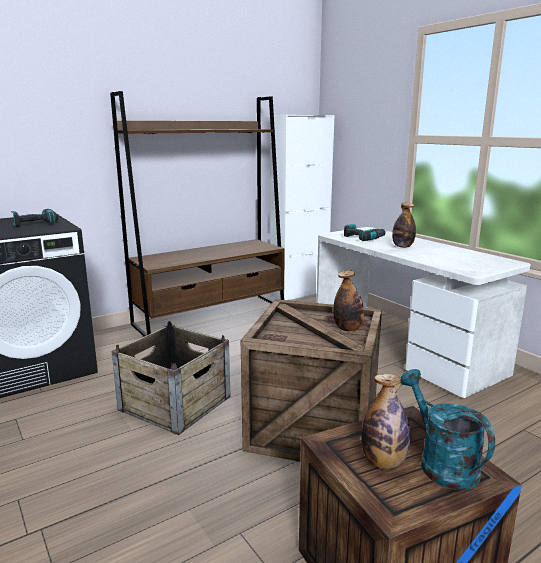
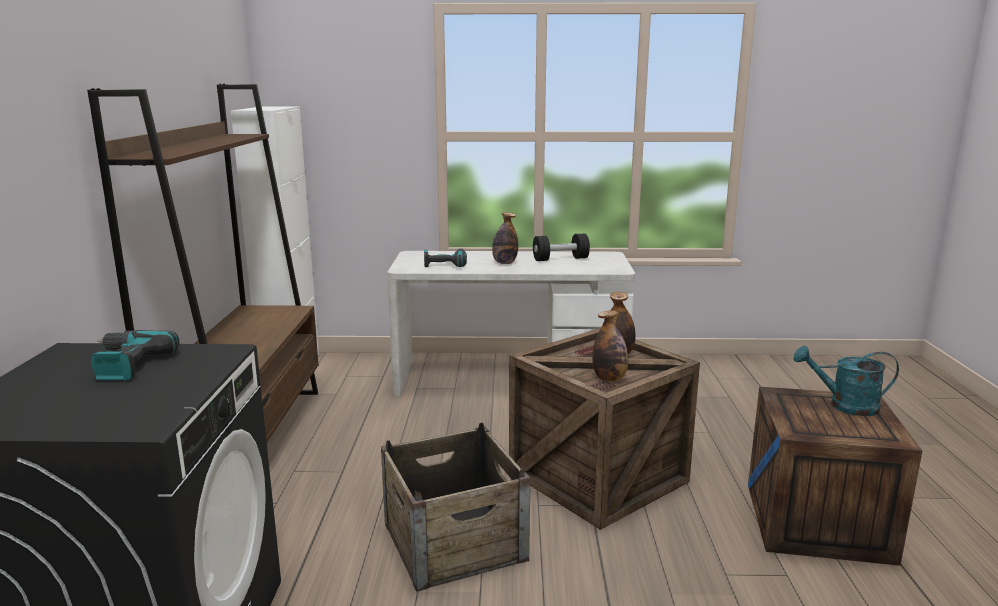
camera: 55 degrees left, 0 degrees up
(383, 462) = (834, 422): bottle -> bottle (609, 379)
(453, 254) = (560, 259): none -> black dumbbell

